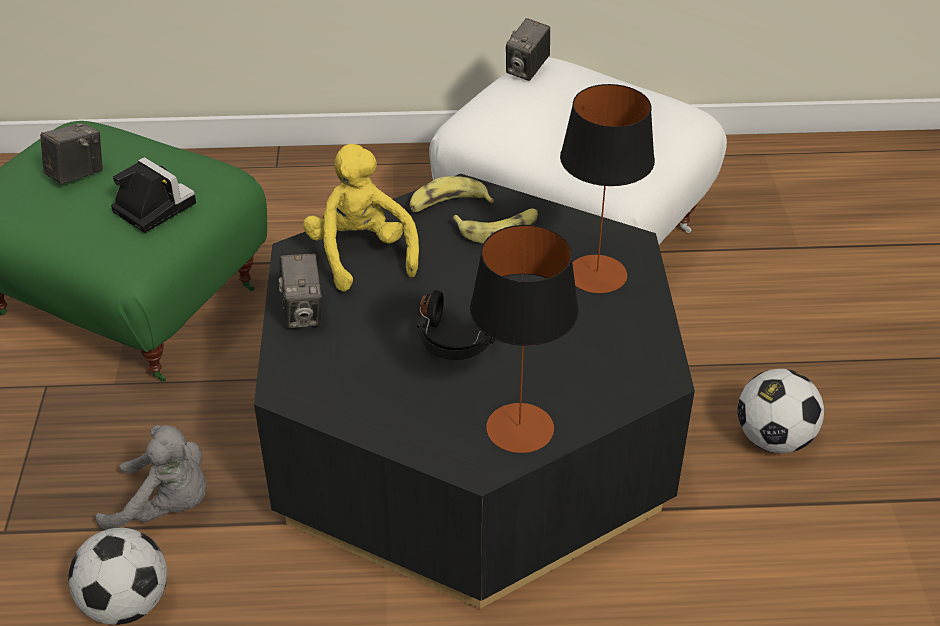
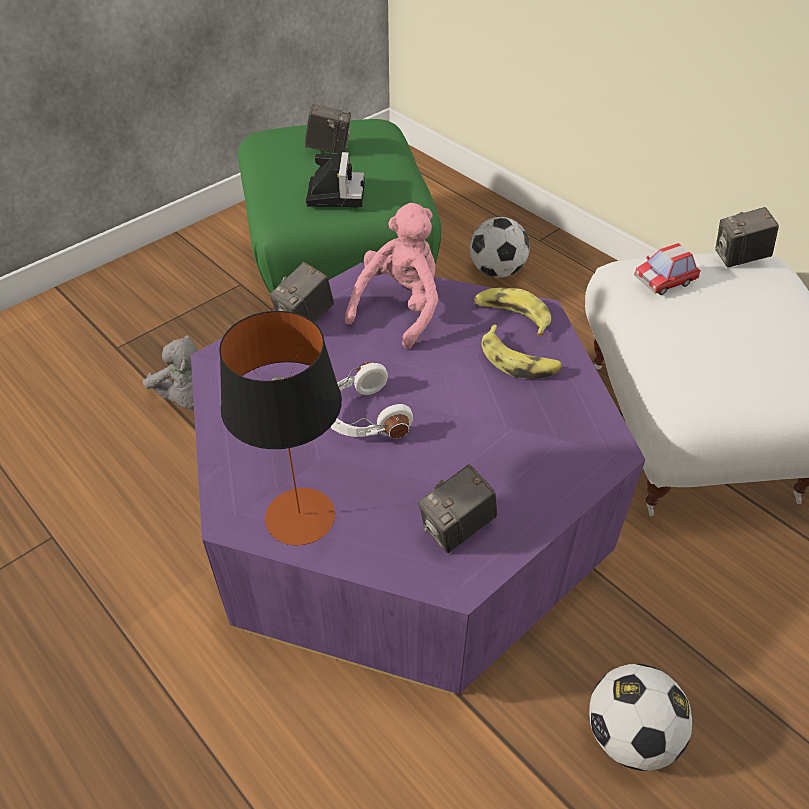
camera: 50 degrees right, 5 degrees up
(126, 603) = (104, 437): football -> football (497, 271)
(361, 254) = (400, 308): yellow plush toy -> pink plush toy
(458, 341) = (363, 417): black headphones -> white headphones
(470, 438) = (405, 513): black coffee table -> purple coffee table
(506, 115) = (664, 281): none -> toy car
(597, 274) = (540, 452): table lamp -> none
(620, 354) = (457, 529): none -> camera

